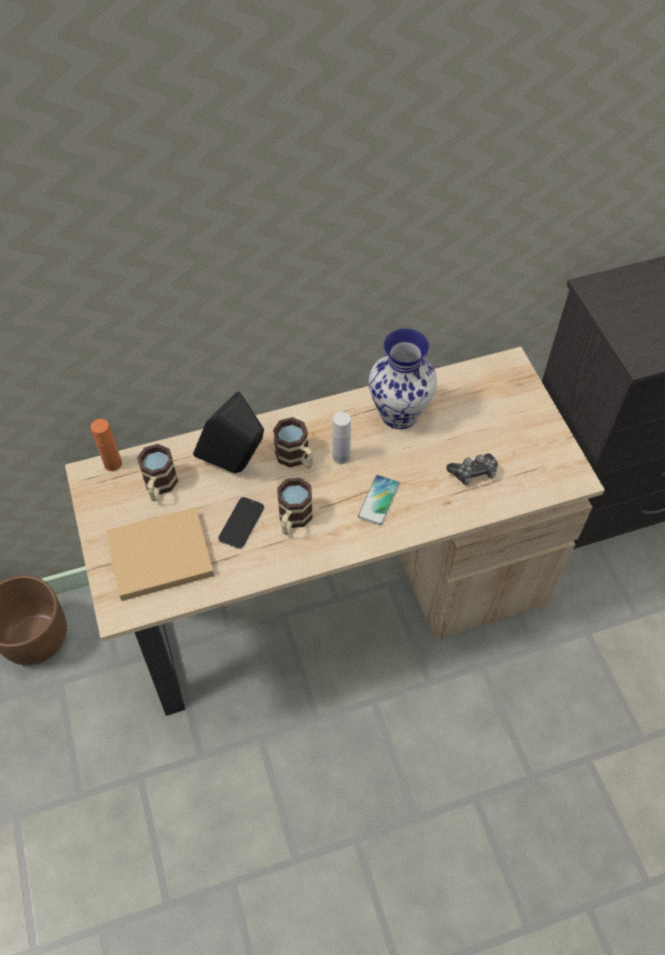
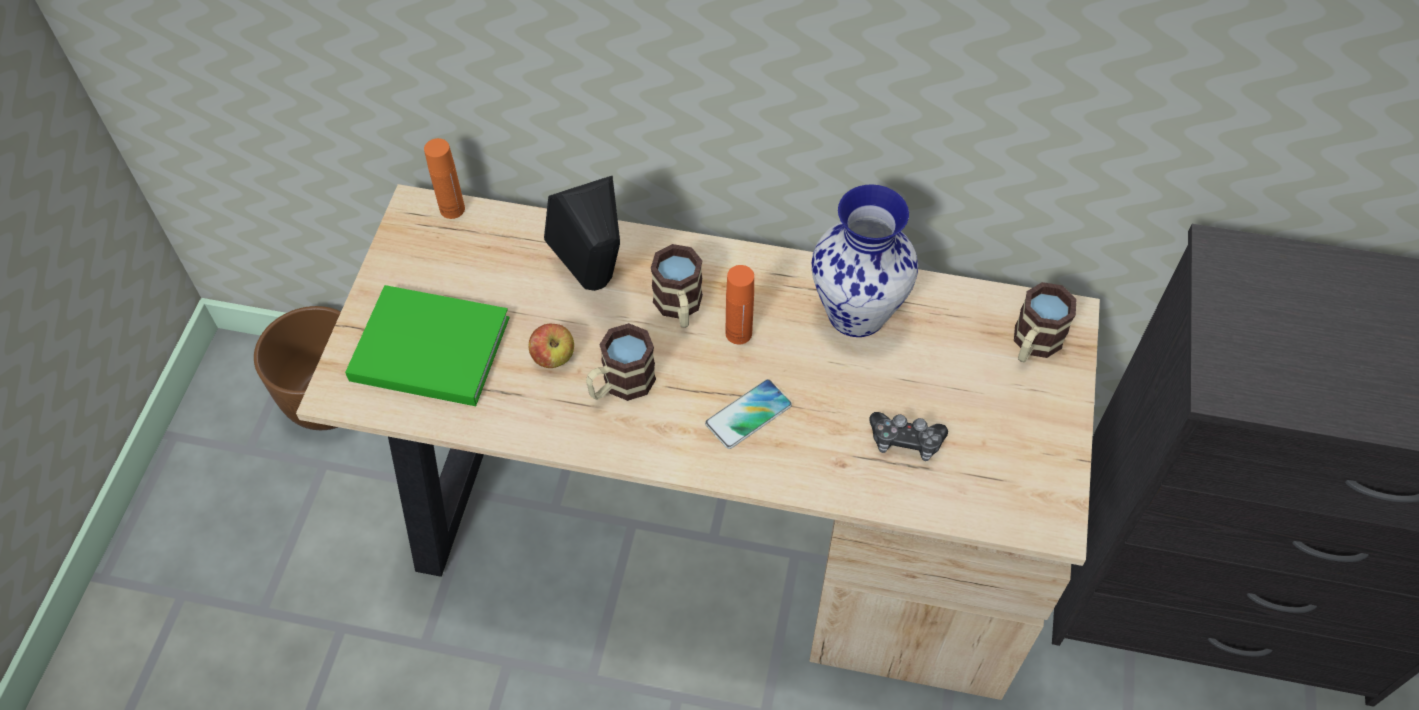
camera: 30 degrees right, 0 degrees up
(157, 556) = (426, 347): beige book -> green book
(159, 486) = (487, 263): mug -> mug (1033, 344)
(241, 523) = (553, 357): phone -> apple
(341, 457) = (738, 333): white bottle -> orange bottle

